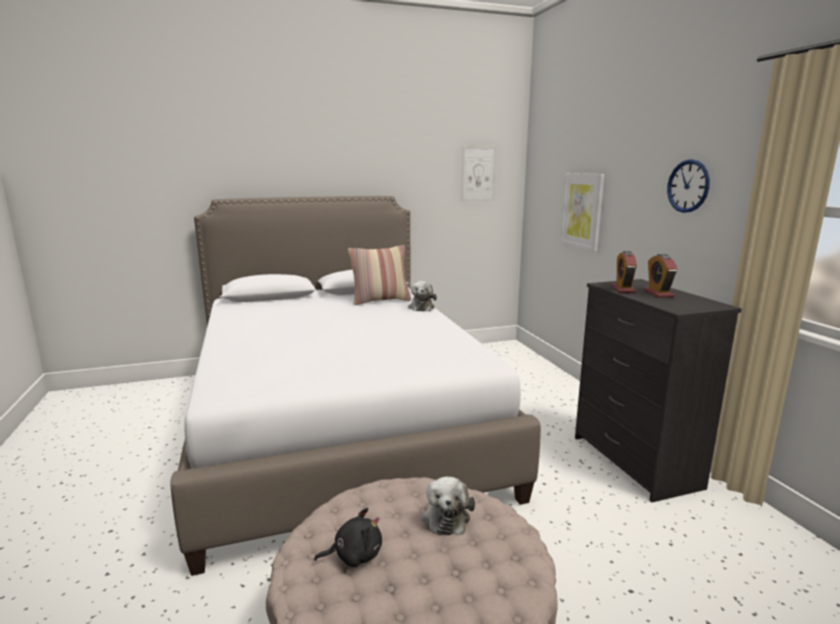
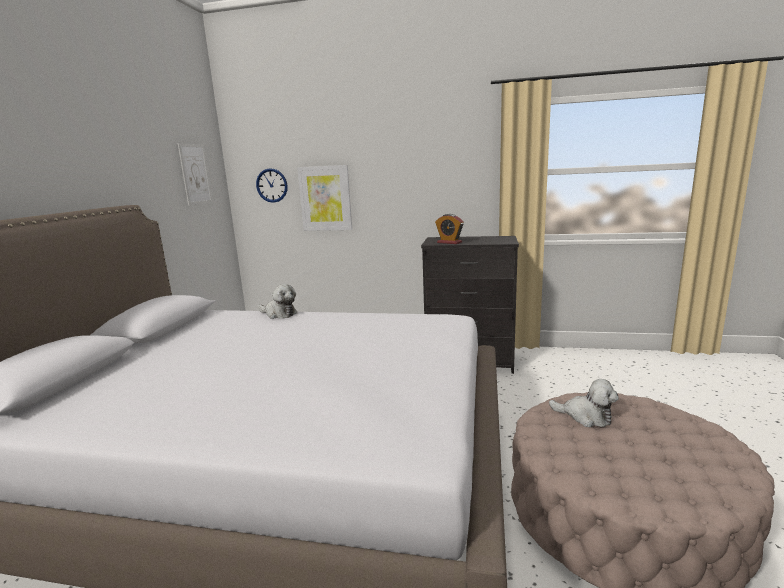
camera: 60 degrees left, 0 degrees up
(354, 555) = (632, 468): black plush toy -> none
(380, 300) = (222, 325): pillow -> none
(658, 293) = (469, 239): alarm clock -> none
(688, 186) = (437, 167): wall clock -> wall clock (272, 185)

